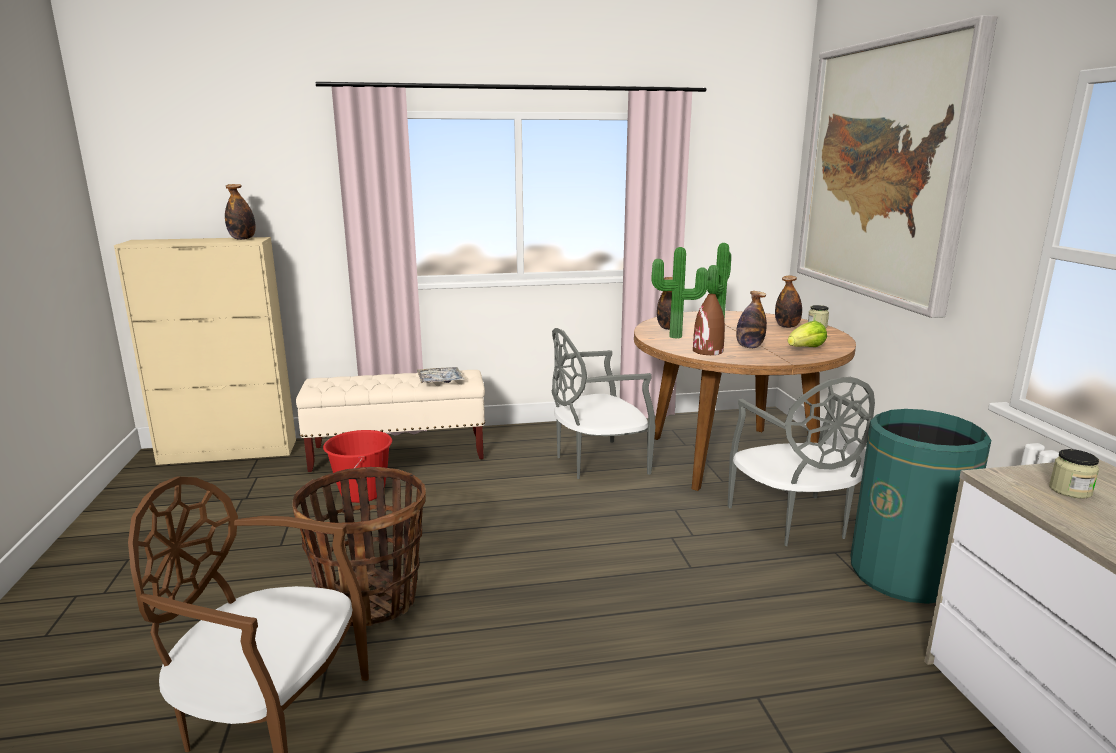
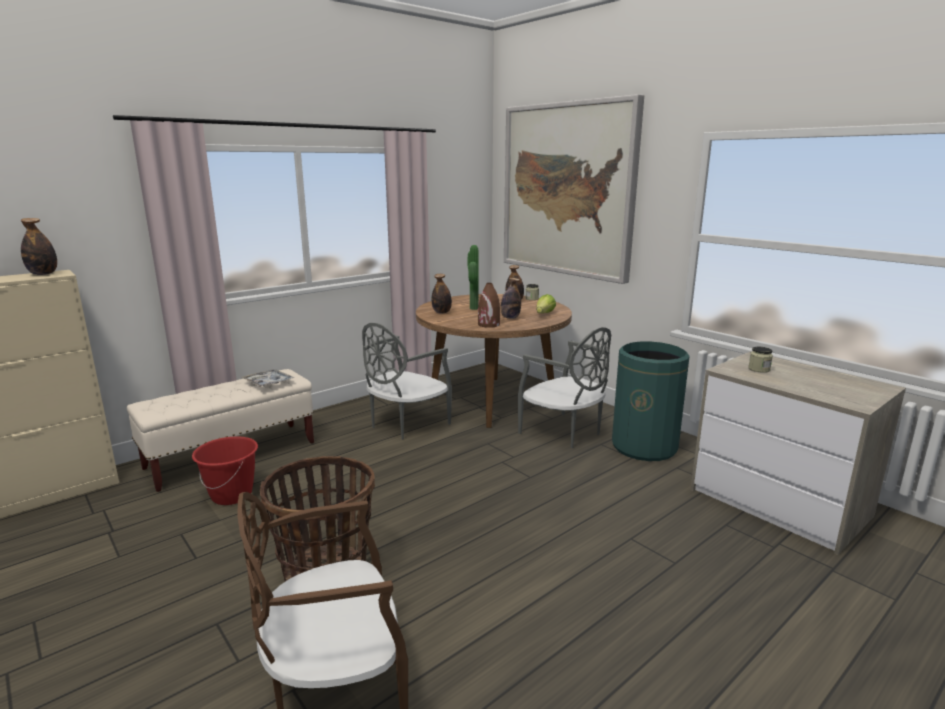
camera: 30 degrees left, 0 degrees up
(676, 337) = (455, 318): potted plant -> none

